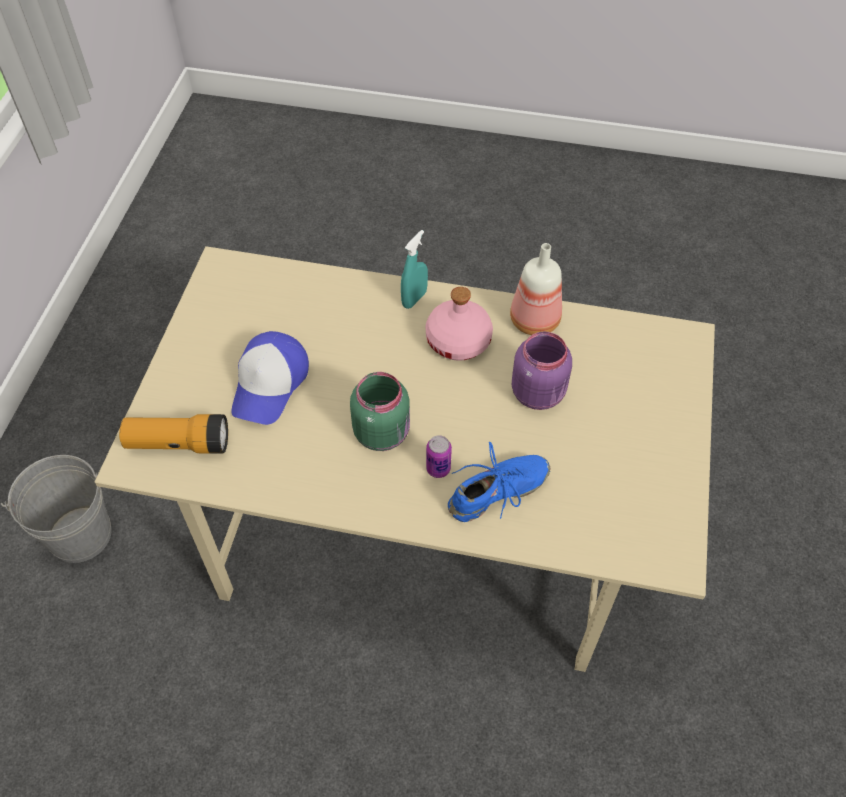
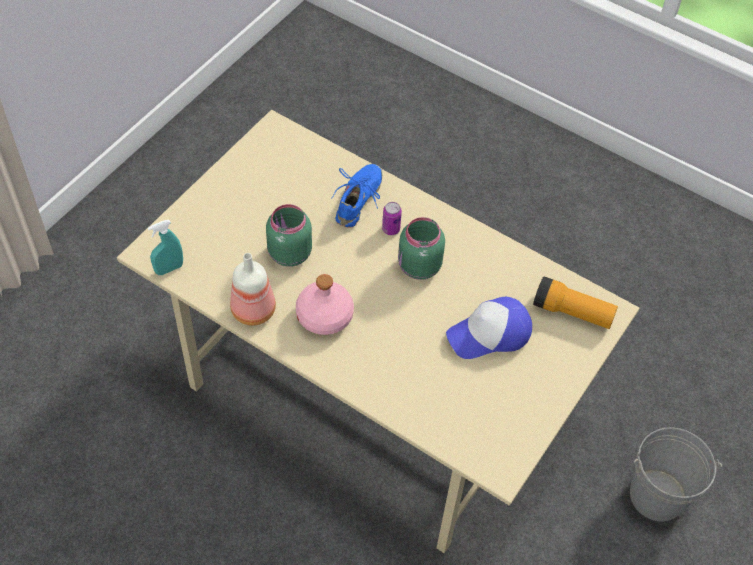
camera: 160 degrees left, 0 degrees up
(270, 384) = (490, 334): cap -> cap turned 150 degrees counterclockwise
(414, 299) = (340, 367): turquoise spray bottle -> turquoise spray bottle (169, 269)
(498, 493) = (359, 200): blue shoe -> blue shoe turned 120 degrees clockwise
(539, 393) = (288, 254): purple jar -> green jar

